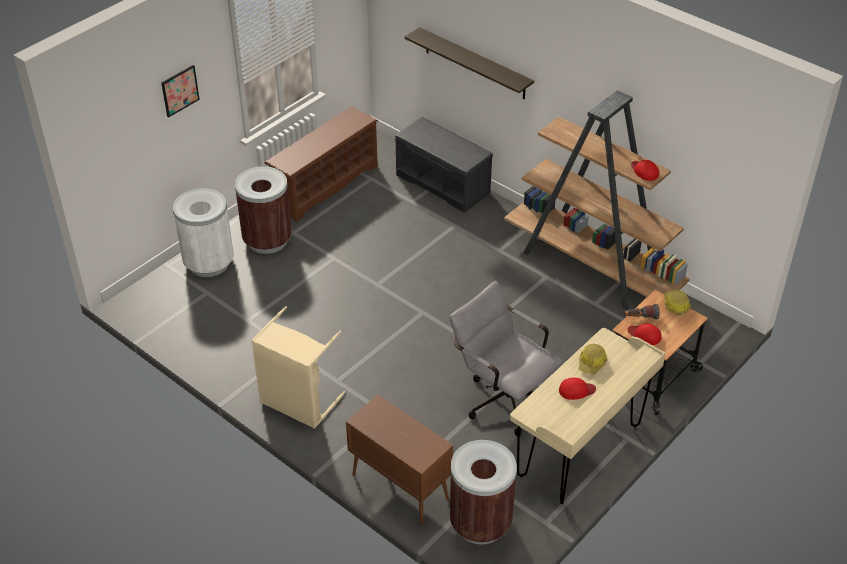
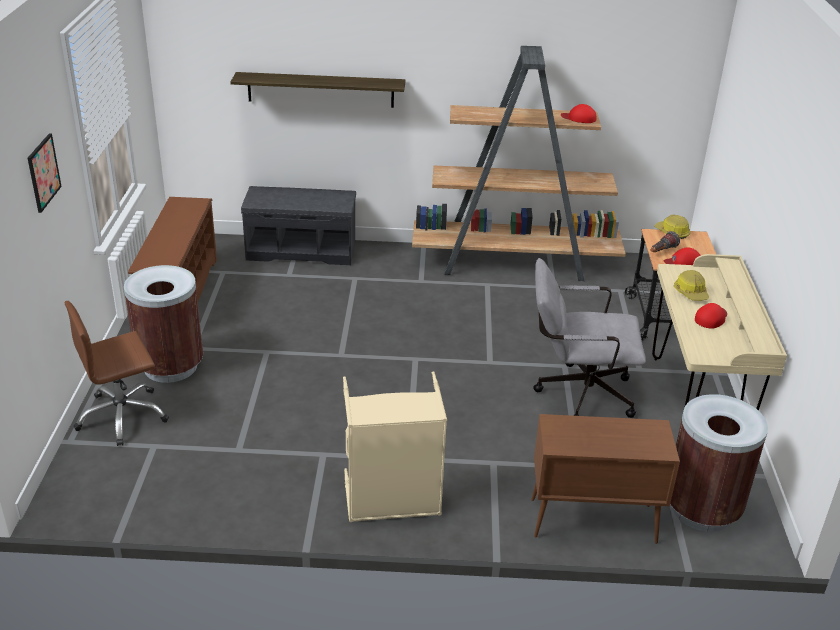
camera: 40 degrees left, 10 degrees down
(209, 263) = (122, 416): white trash can -> brown office chair

